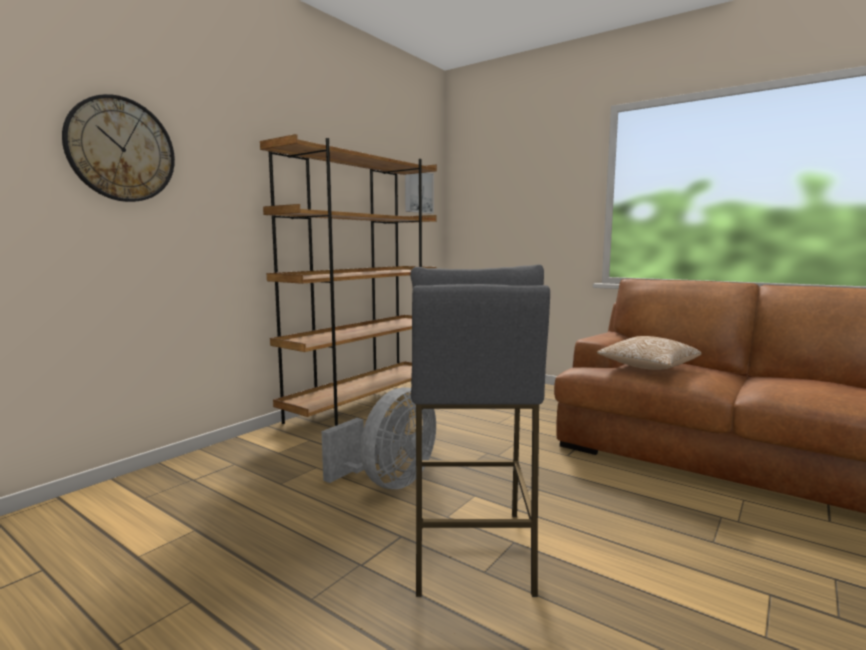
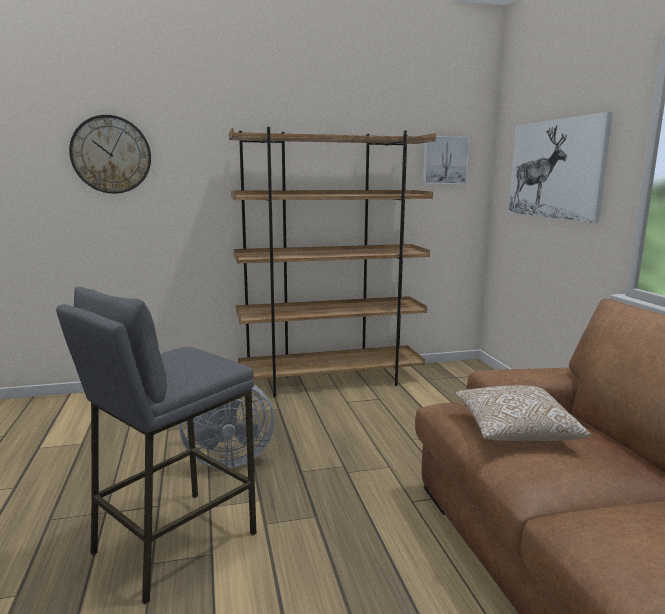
camera: 40 degrees right, 5 degrees up
(519, 199) = (555, 169): none -> picture

